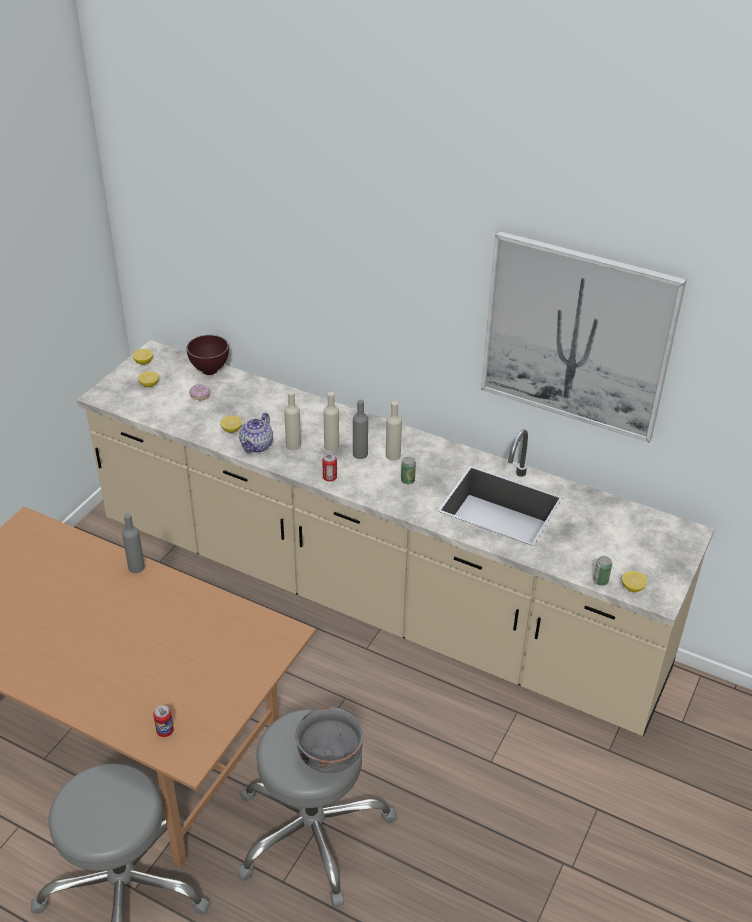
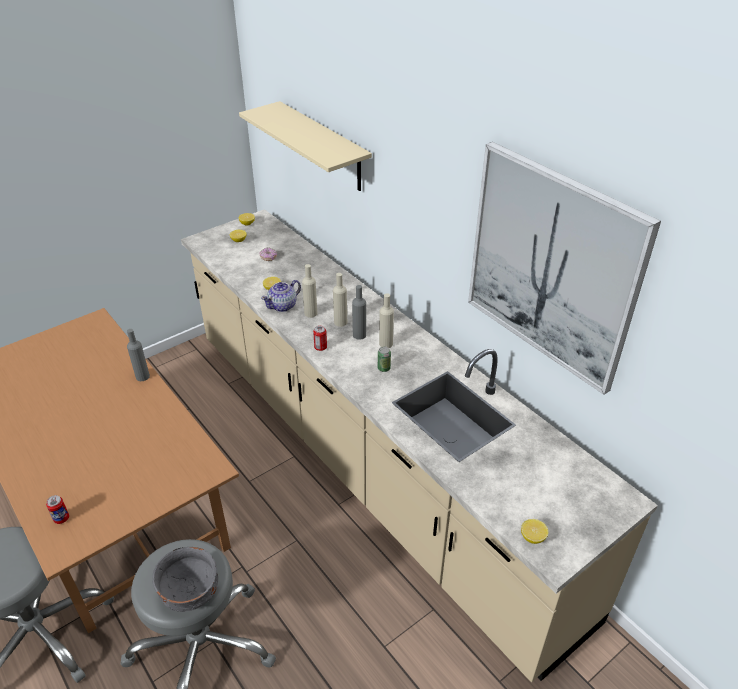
camera: 25 degrees right, 0 degrees up
(211, 371) = (290, 241): brown bowl -> none
(255, 257) = (323, 147): none -> beige shelf
(600, 581) = (503, 519): can -> none

